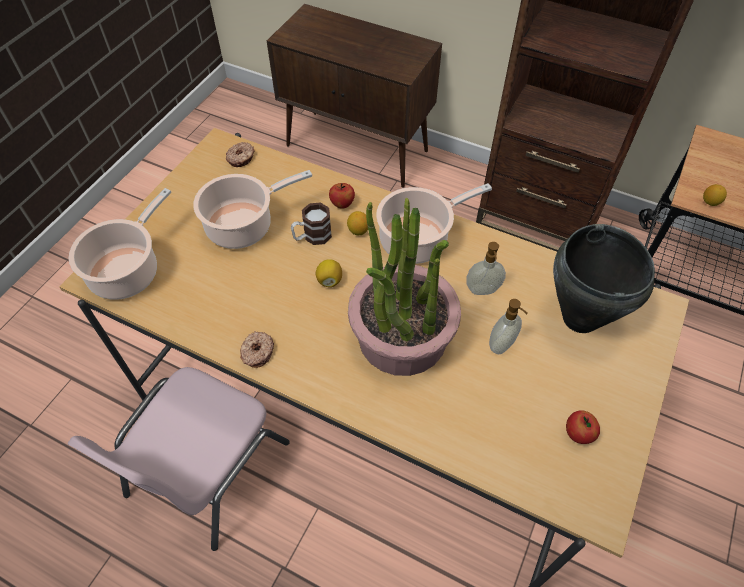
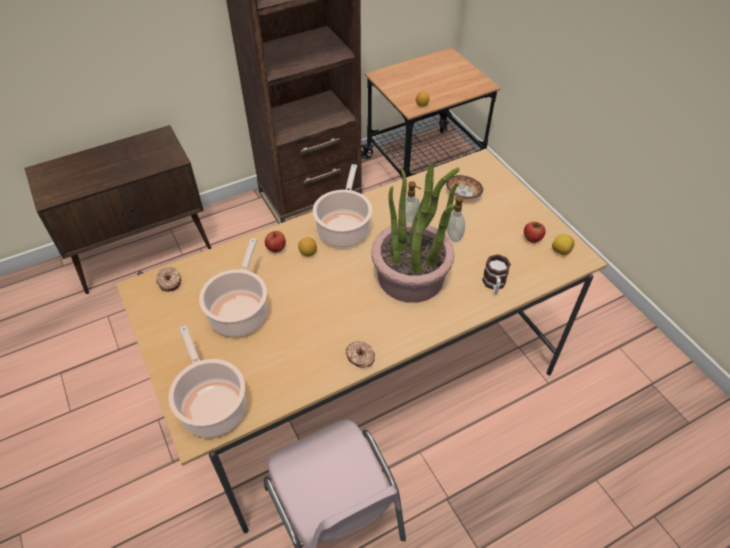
camera: 55 degrees left, 5 degrees down
(312, 236) = (289, 279): mug -> mug (494, 285)
(329, 280) = (335, 289): lemon -> lemon (561, 251)
(579, 319) = (463, 195): black cooking pot -> bowl

